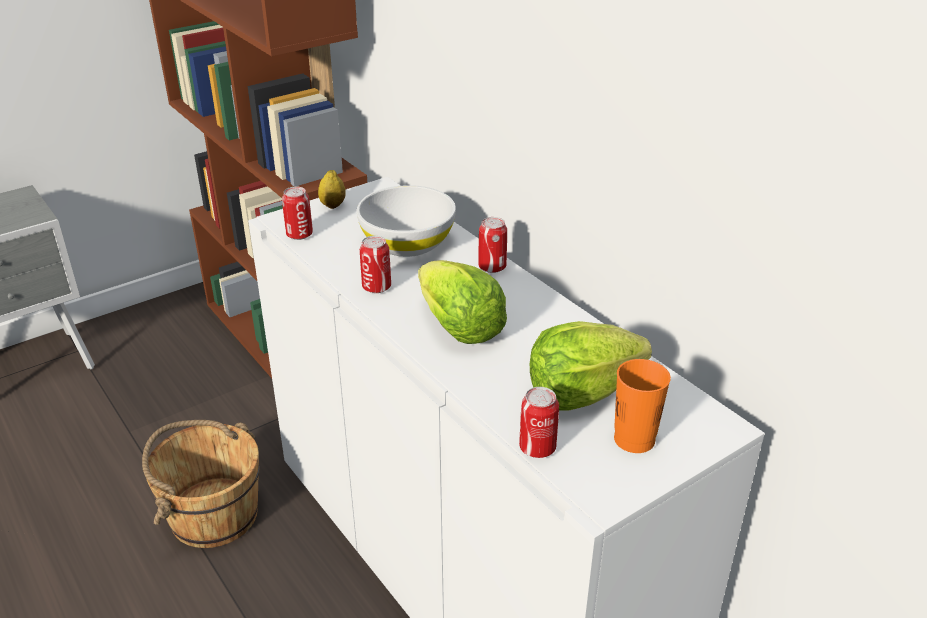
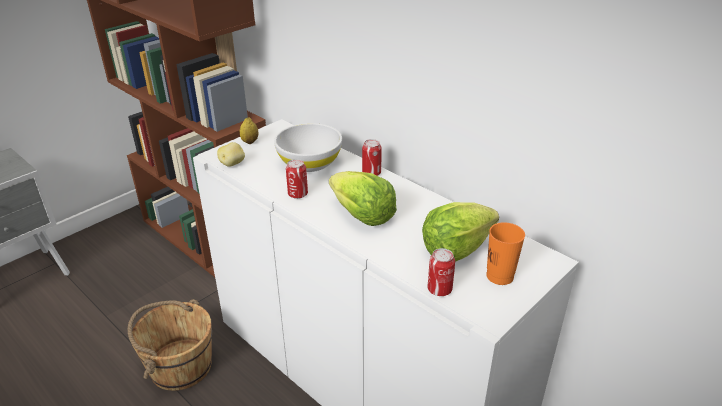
camera: 10 degrees left, 0 degrees up
(299, 234) = (233, 164): can -> potato

